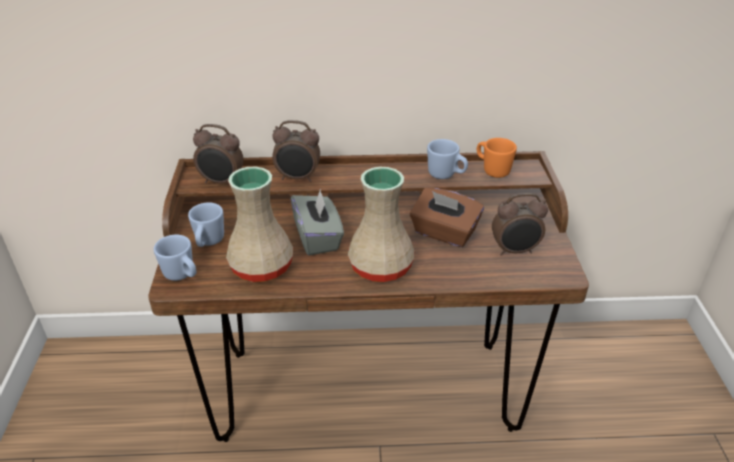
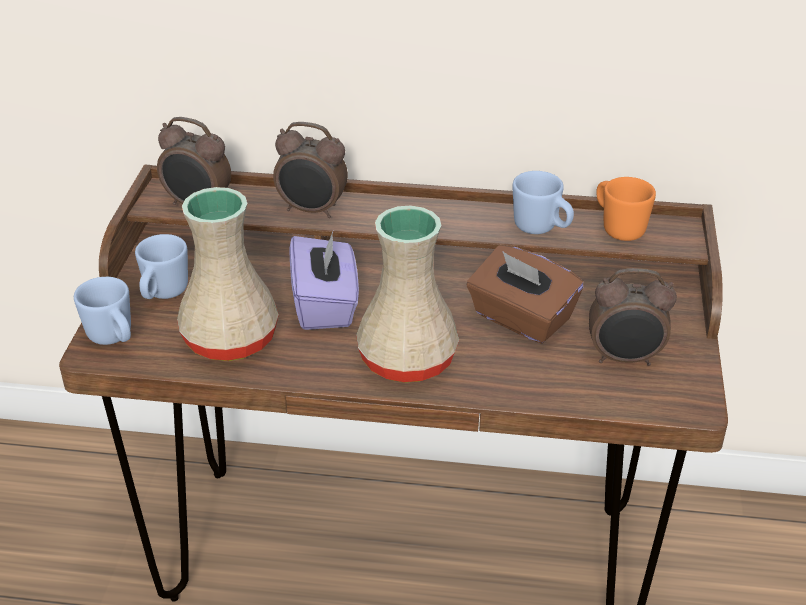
camera: 10 degrees right, 0 degrees up
(318, 238) = (325, 305): grey tissue box -> purple tissue box

